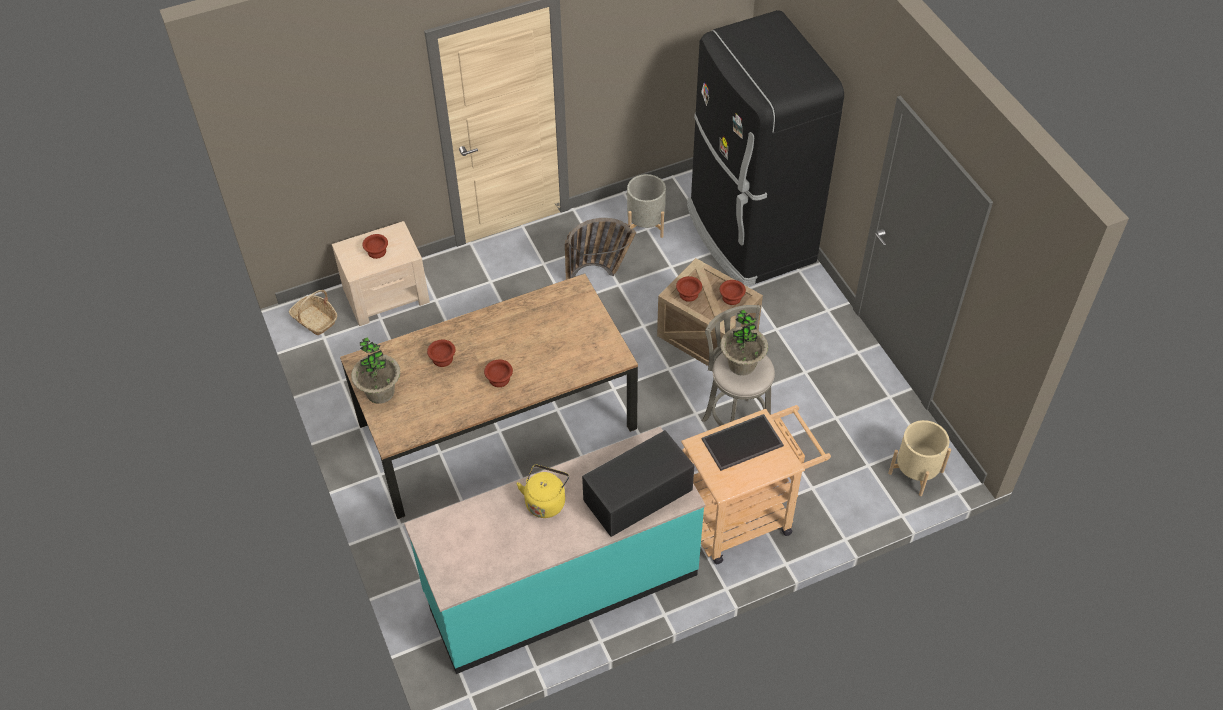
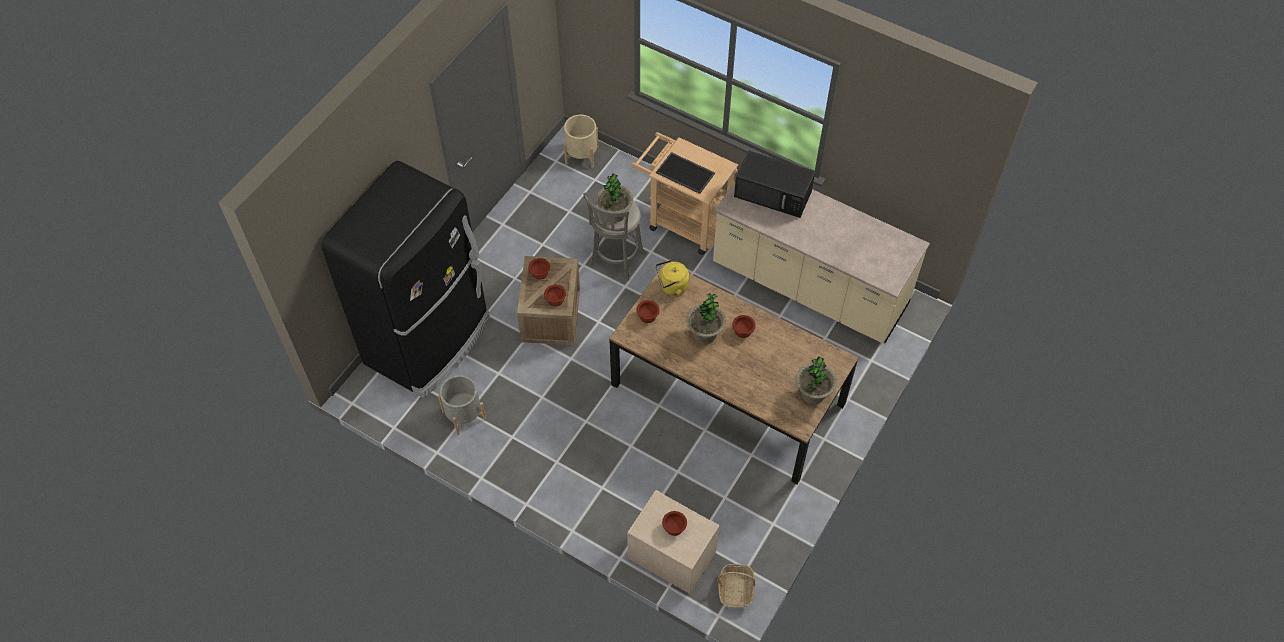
camera: 125 degrees left, 5 degrees up
(442, 358) = (754, 376): brown bowl -> brown bowl (647, 316)
(523, 347) = (705, 334): none -> potted plant
(545, 501) = (817, 235): yellow kettle -> yellow kettle (672, 286)
(561, 584) = (809, 286): turquoise counter -> beige counter
(599, 273) = (539, 416): basket -> none

